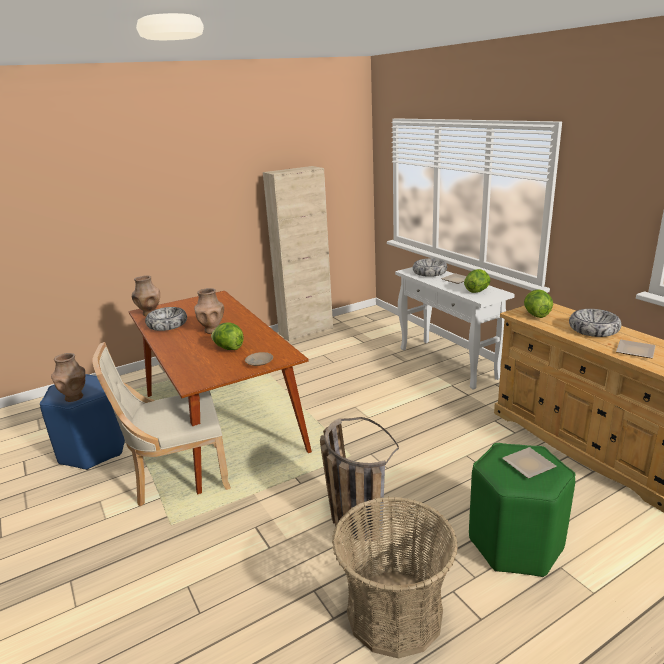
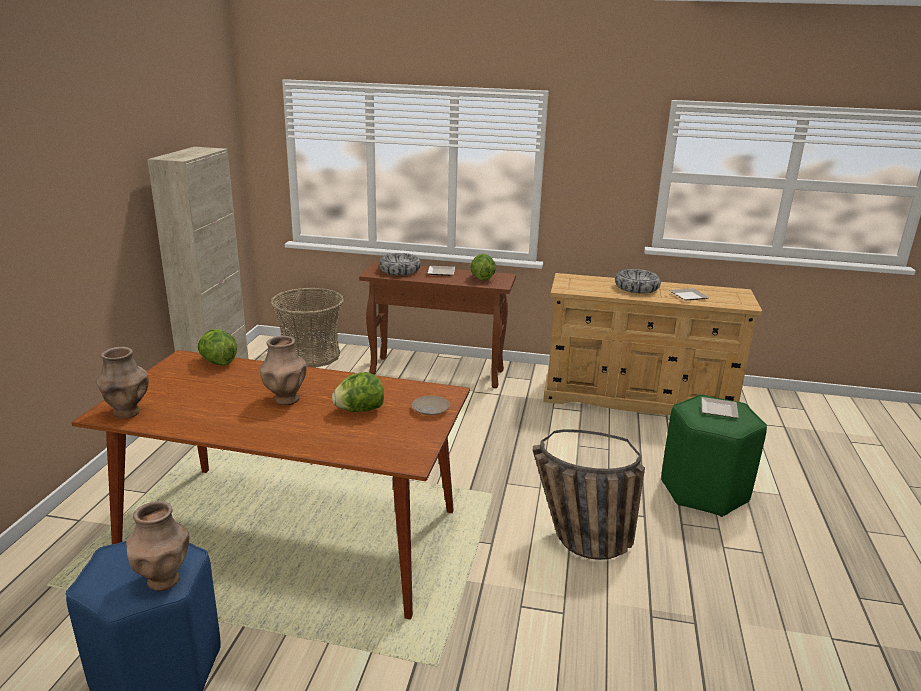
camera: 50 degrees left, 0 degrees up
(167, 324) = (198, 415): bowl -> none
(177, 477) = (351, 620): beige chair -> none
(394, 613) = (720, 588): basket -> basket (311, 355)
(448, 363) = (438, 372): white console table -> brown console table
(536, 315) = (579, 287): lettuce -> lettuce (217, 362)

